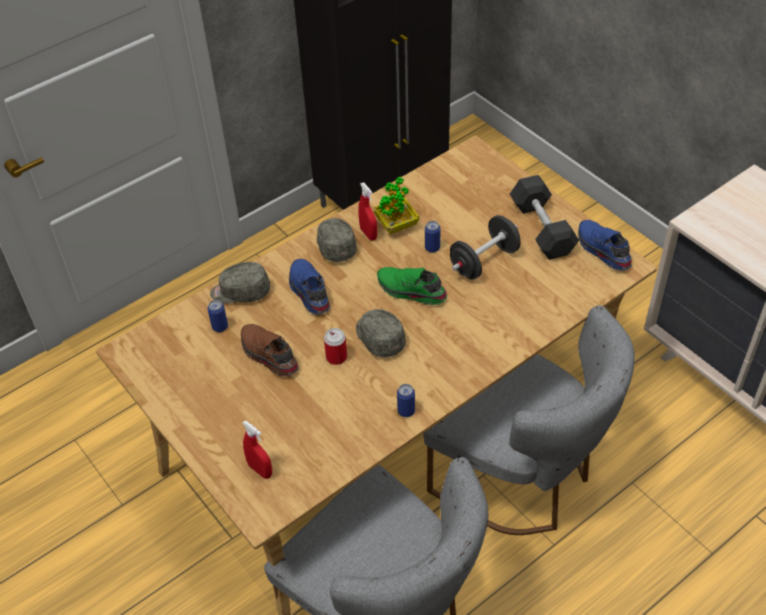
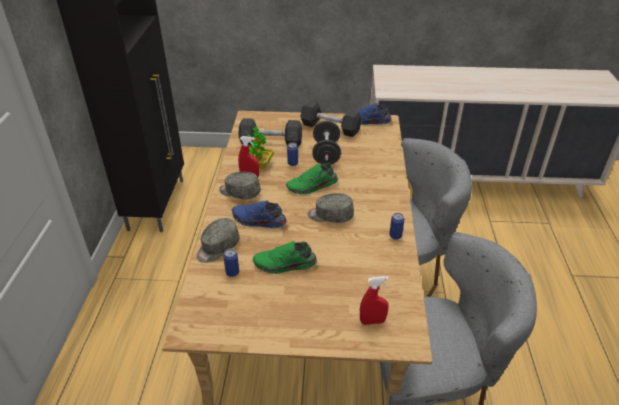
camera: 50 degrees left, 10 degrees down
(268, 355) = (285, 265): brown shoe -> green shoe
(336, 357) = (323, 239): can -> none
(448, 204) = (271, 142): none -> grey dumbbell

